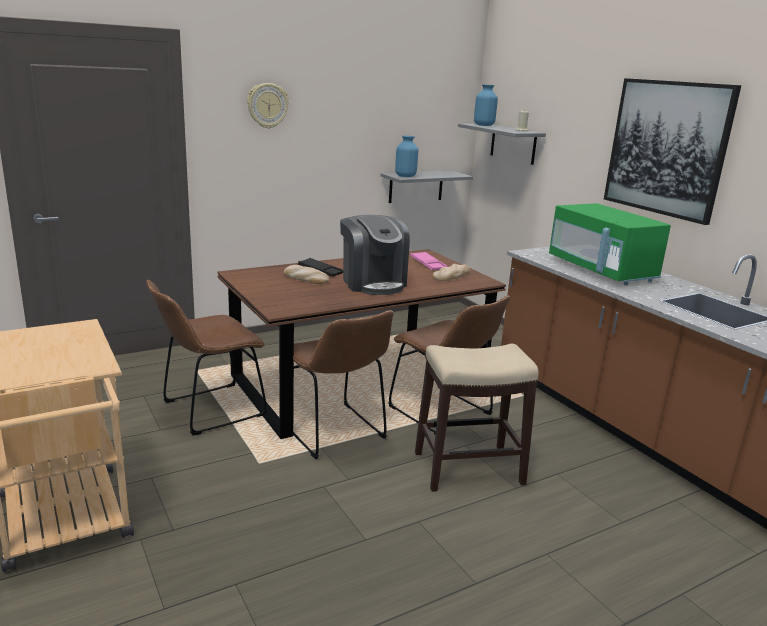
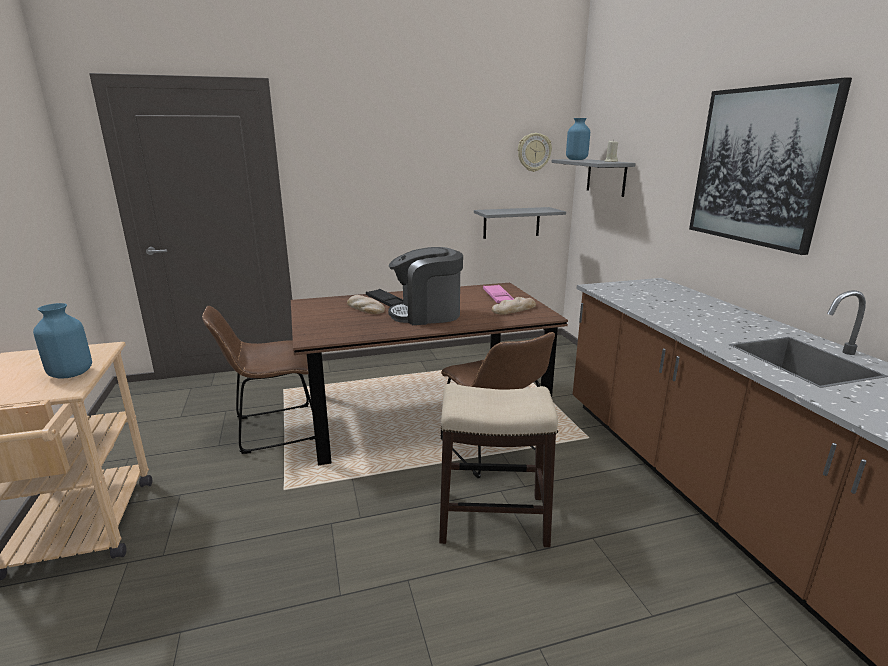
camera: 15 degrees right, 0 degrees up
(267, 105) = (356, 147): wall clock -> wall clock (534, 152)
(335, 433) = (373, 463): brown chair -> none
(373, 283) = (427, 314): coffee machine -> coffee machine turned 90 degrees clockwise
(405, 176) = (495, 212): blue vase -> blue vase (70, 374)
(601, 270) = (673, 307): green microwave -> none

